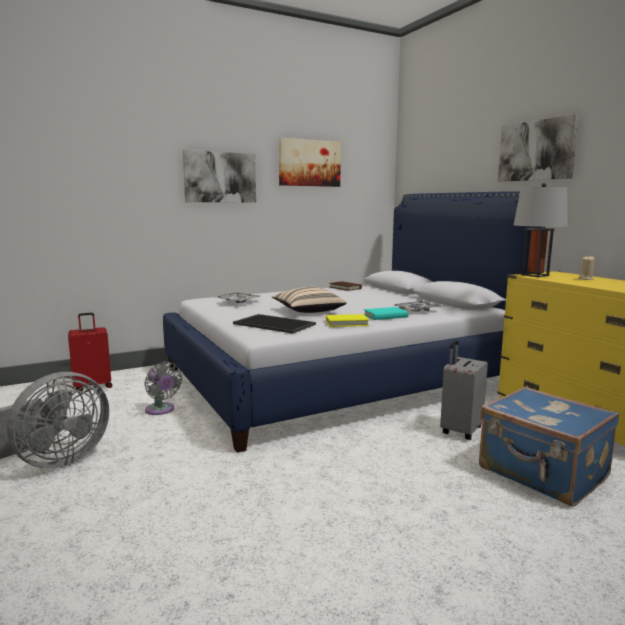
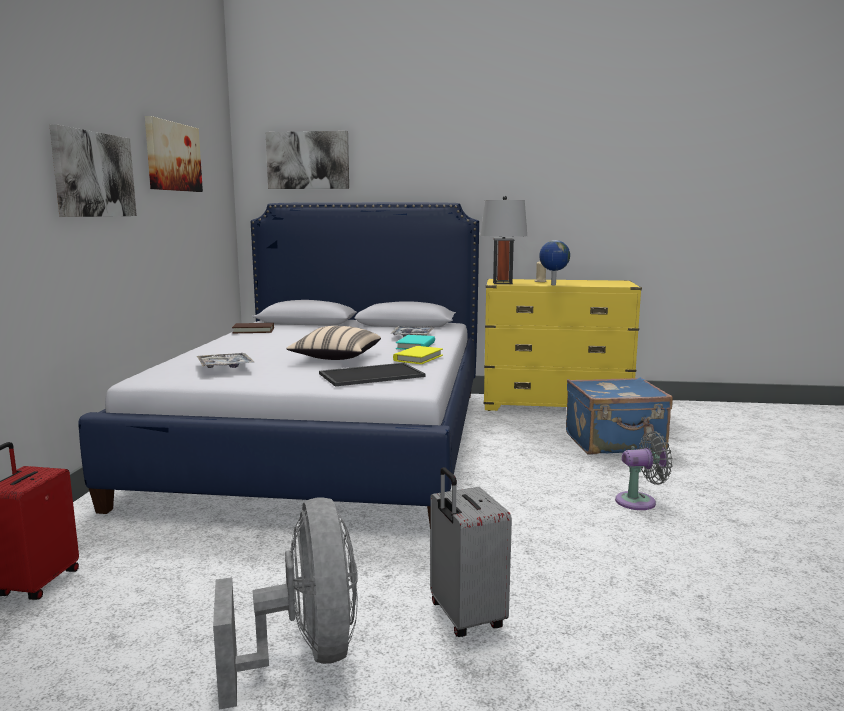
camera: 55 degrees left, 0 degrees up
(161, 410) = (247, 549): grey fan -> grey fan (640, 501)
(460, 430) = (519, 440): grey suitcase -> grey suitcase (465, 617)
(536, 150) = (455, 162): picture -> picture (308, 160)
(575, 283) = (553, 285): none -> globe

